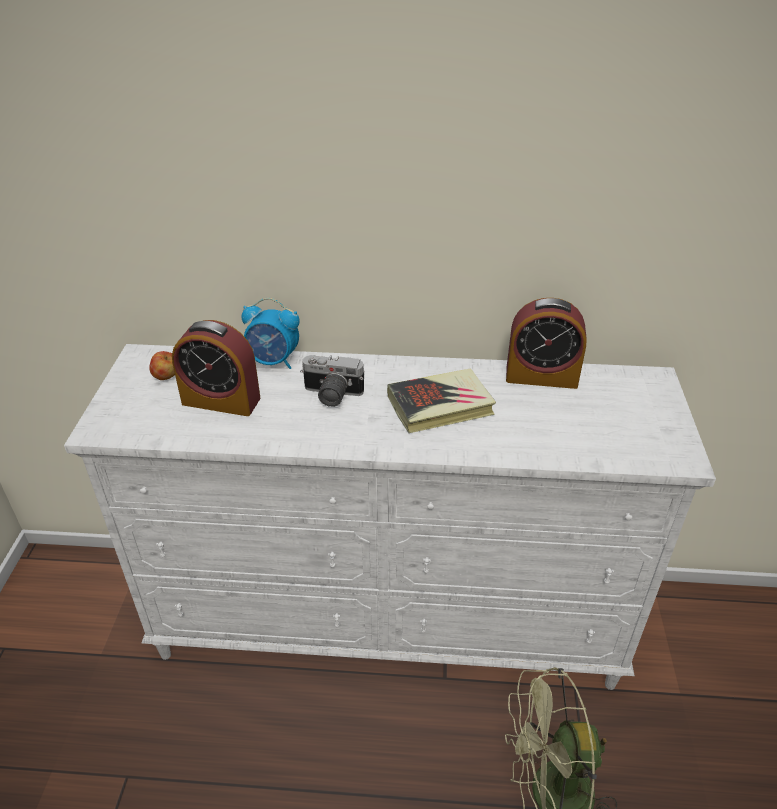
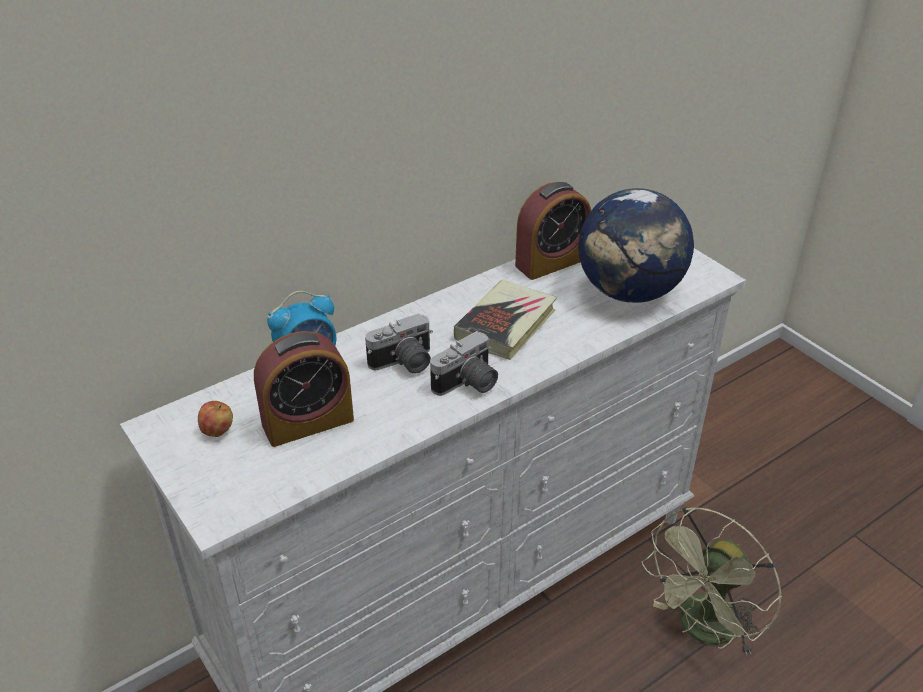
camera: 40 degrees left, 0 degrees up
(354, 434) = (468, 384): none -> camera
(580, 432) = (629, 292): none -> globe

